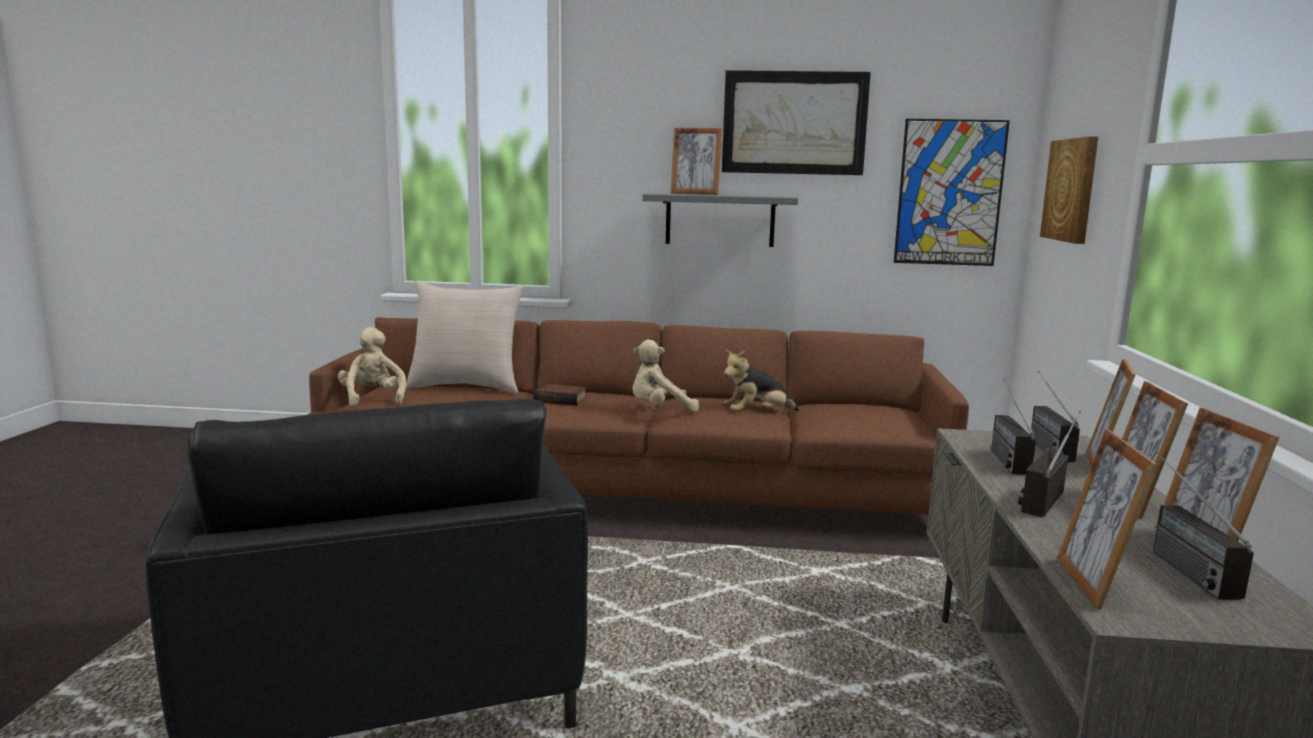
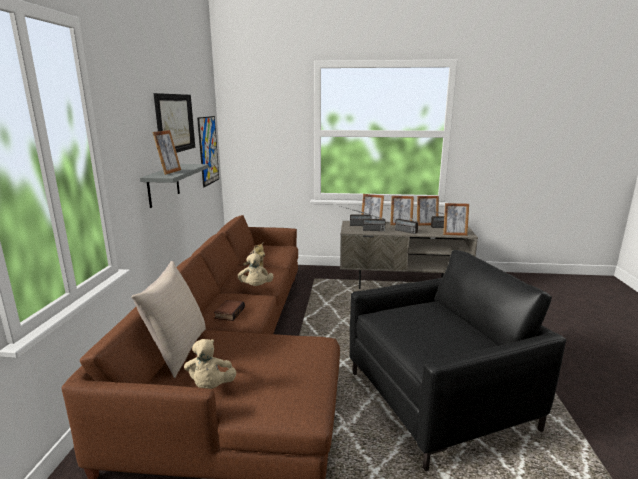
camera: 90 degrees left, 5 degrees up
(373, 398) = (211, 386): beige plush toy -> beige plush toy turned 75 degrees counterclockwise
(1071, 190) = (262, 144): picture -> none

